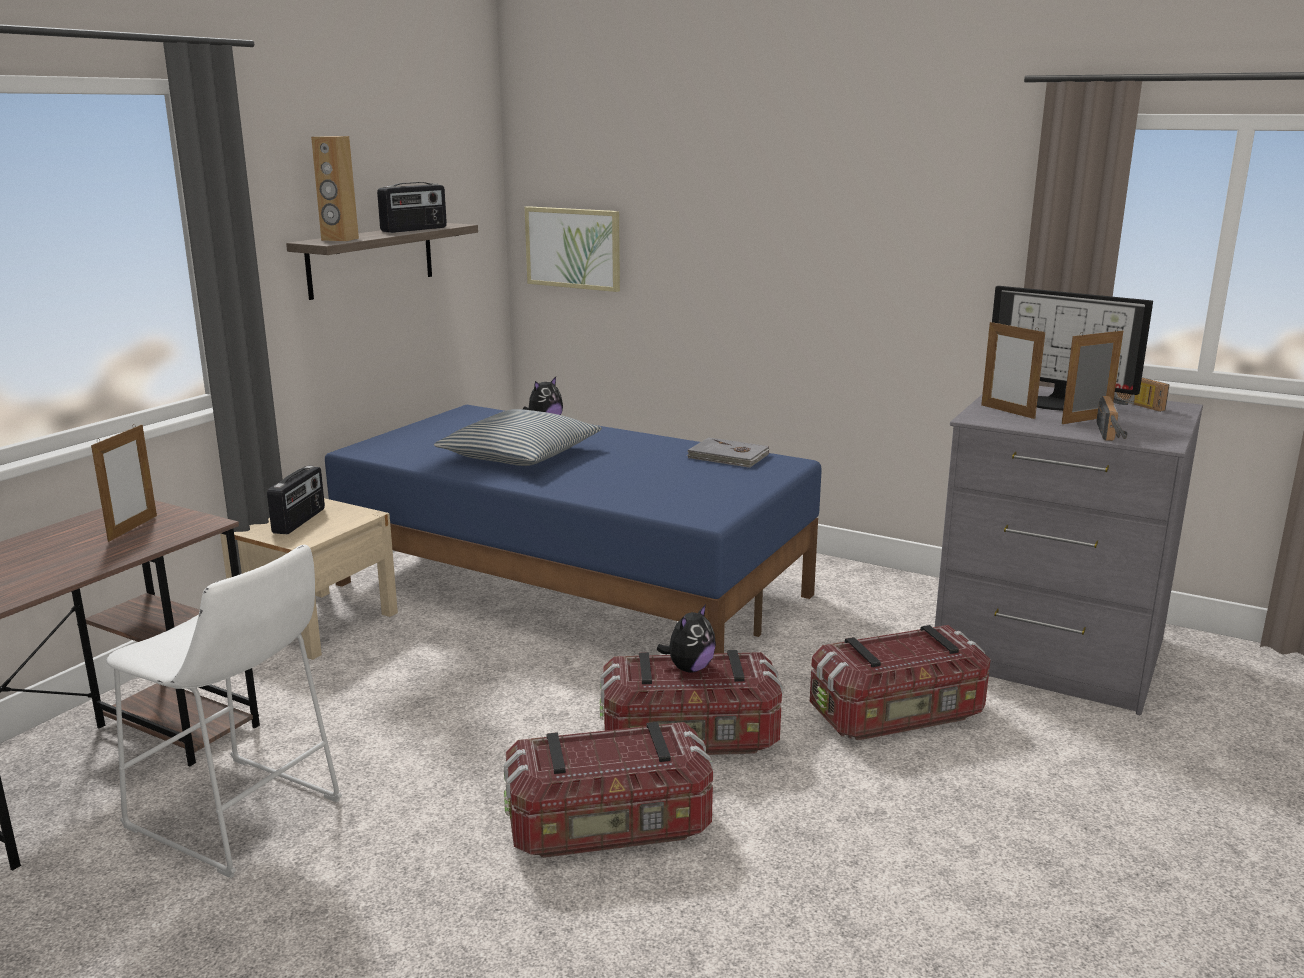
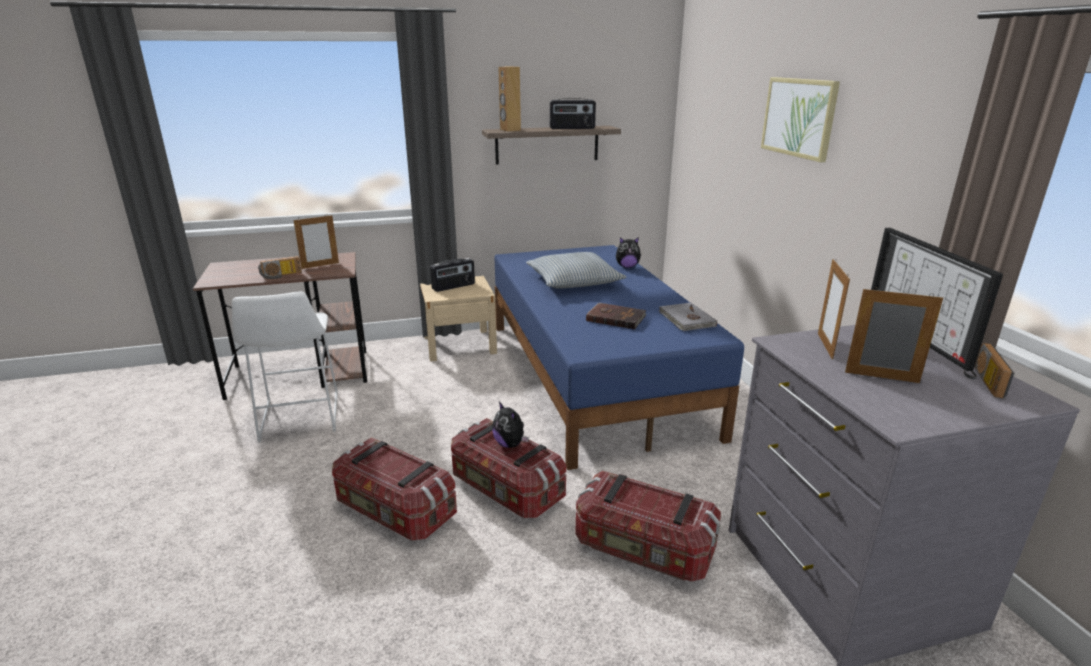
camera: 45 degrees right, 5 degrees up
(573, 248) = (698, 151): picture -> picture (799, 117)
(658, 476) = (615, 318): none -> brown book
(689, 668) = (510, 444): plush toy -> plush toy turned 60 degrees clockwise
(1112, 433) = (872, 396): radio -> radio (281, 276)

